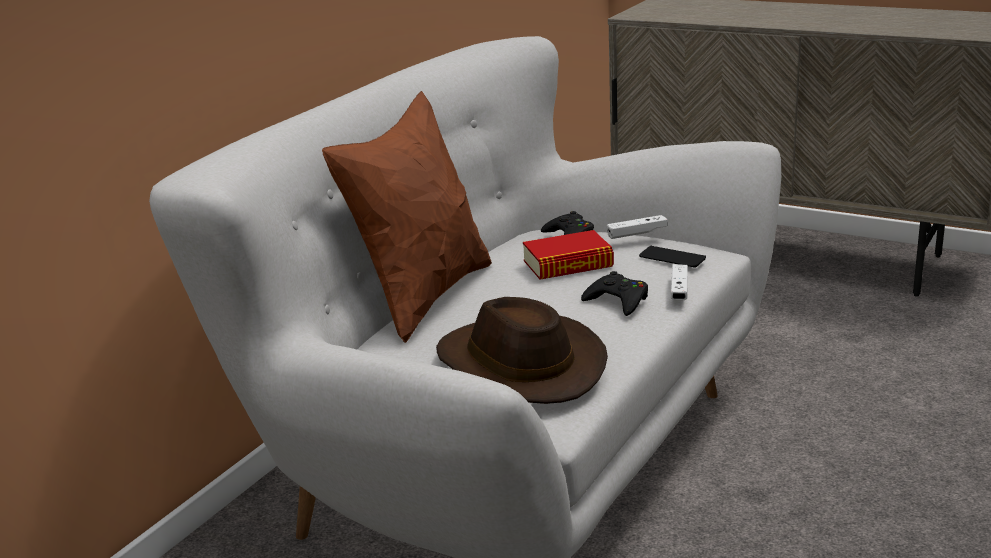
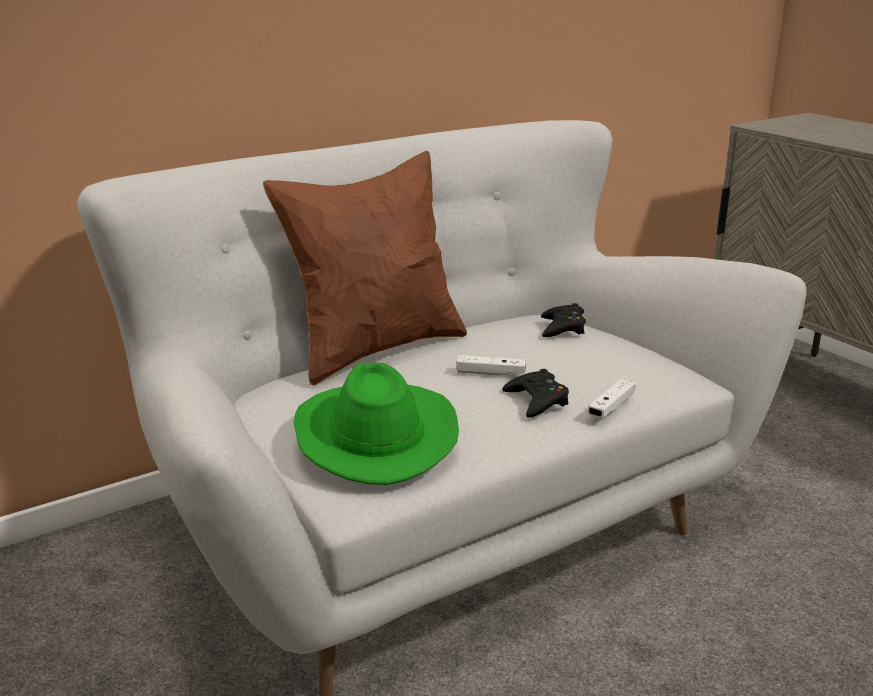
camera: 25 degrees right, 0 degrees up
(517, 366) = (374, 435): brown hat -> green hat
(568, 264) = (530, 353): book -> none
(637, 233) = (623, 340): white game controller -> white game controller (490, 373)
(672, 257) = (639, 373): phone -> none

